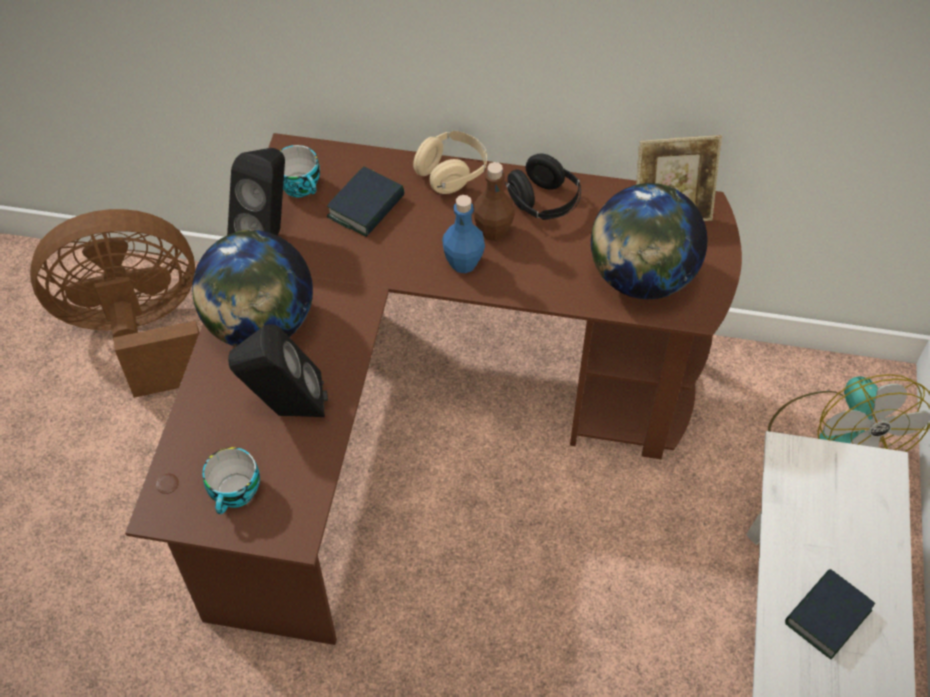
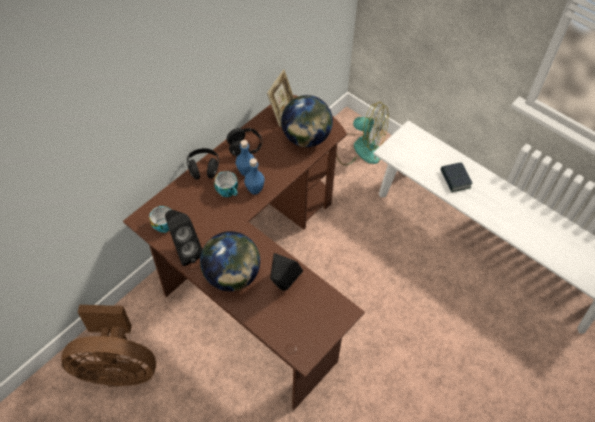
camera: 60 degrees left, 0 degrees up
(139, 334) = (117, 367): brown fan -> brown fan turned 105 degrees counterclockwise
(236, 494) = (313, 324): cup -> cup (228, 191)
(366, 207) = (197, 207): book -> none
(451, 173) = (204, 169): beige headphones -> black headphones
(493, 231) = (246, 171): brown bottle -> blue bottle

